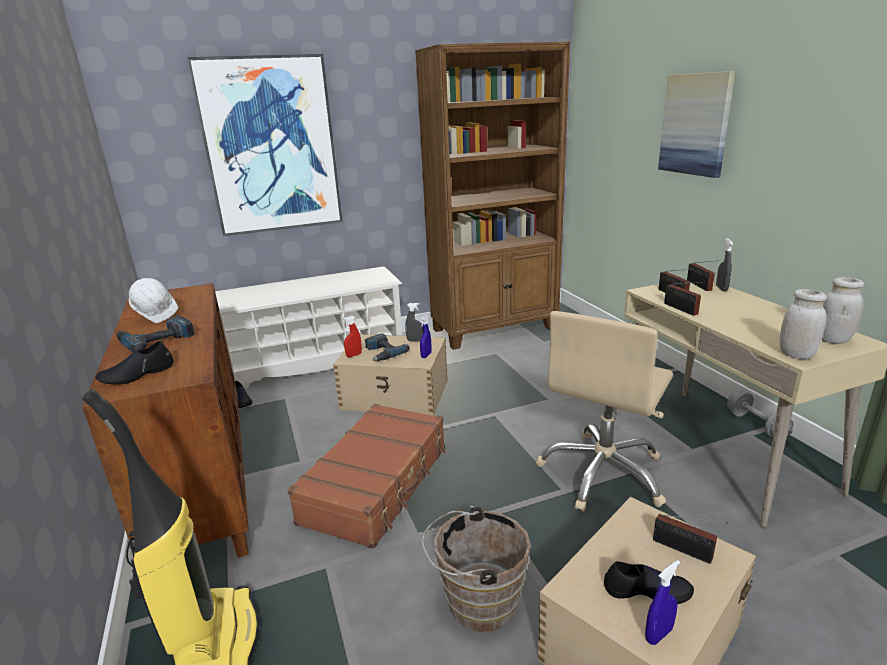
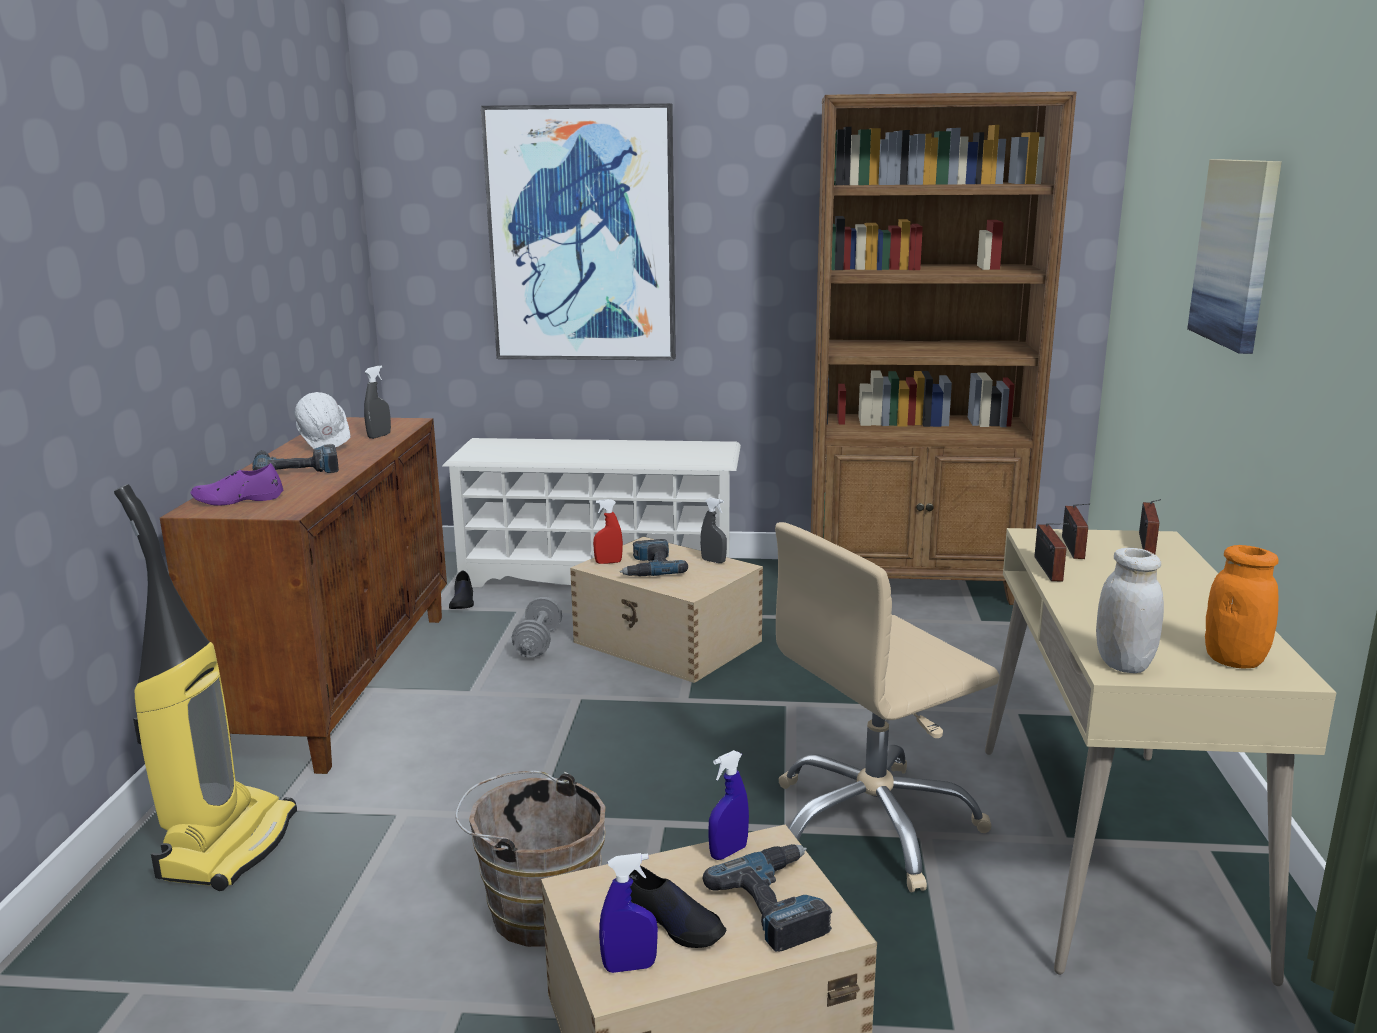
camera: 25 degrees right, 5 degrees down
(137, 374) = (238, 499): black shoe -> purple shoe
(377, 484) = (540, 744): brown suitcase -> none
(426, 355) = (707, 584): blue spray bottle -> blue spray bottle (728, 852)
(685, 551) = (780, 903): radio -> power drill
(721, 288) = (1179, 555): grey spray bottle -> grey spray bottle (379, 436)
(756, 425) = (1236, 838): grey dumbbell -> grey dumbbell (538, 643)
(832, 339) = (1234, 660): white jar -> orange jar

